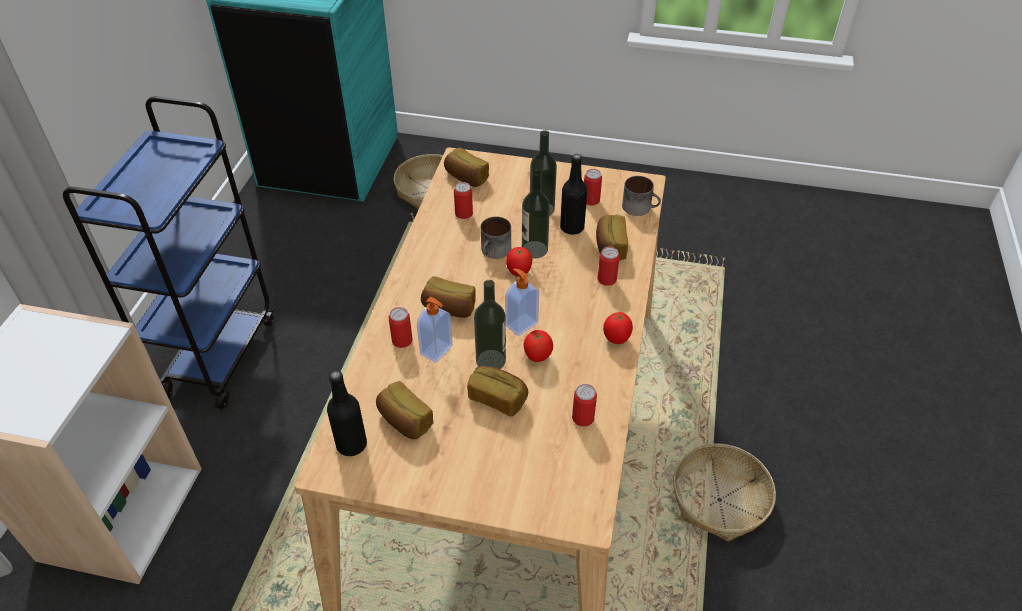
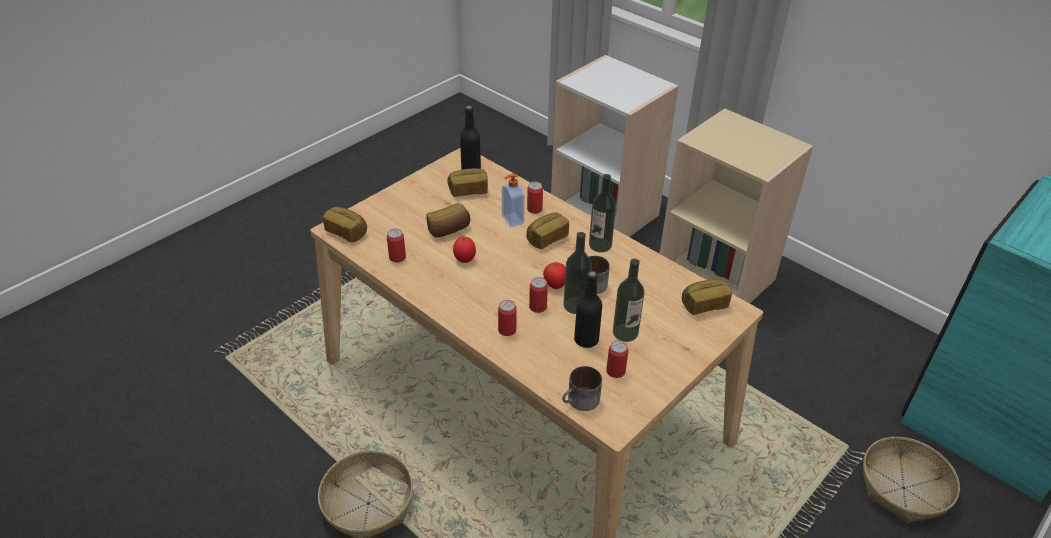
camera: 120 degrees right, 5 degrees down
(219, 356) = (717, 276): blue cart -> beige bookcase
(464, 213) = (652, 284): can -> can (538, 307)
(491, 360) = (481, 238): bottle -> bottle (600, 245)
(520, 324) = (501, 265): soap dispenser -> none
(610, 247) = (543, 351): bread -> bread (347, 232)
(616, 339) = (443, 304): tomato -> none

